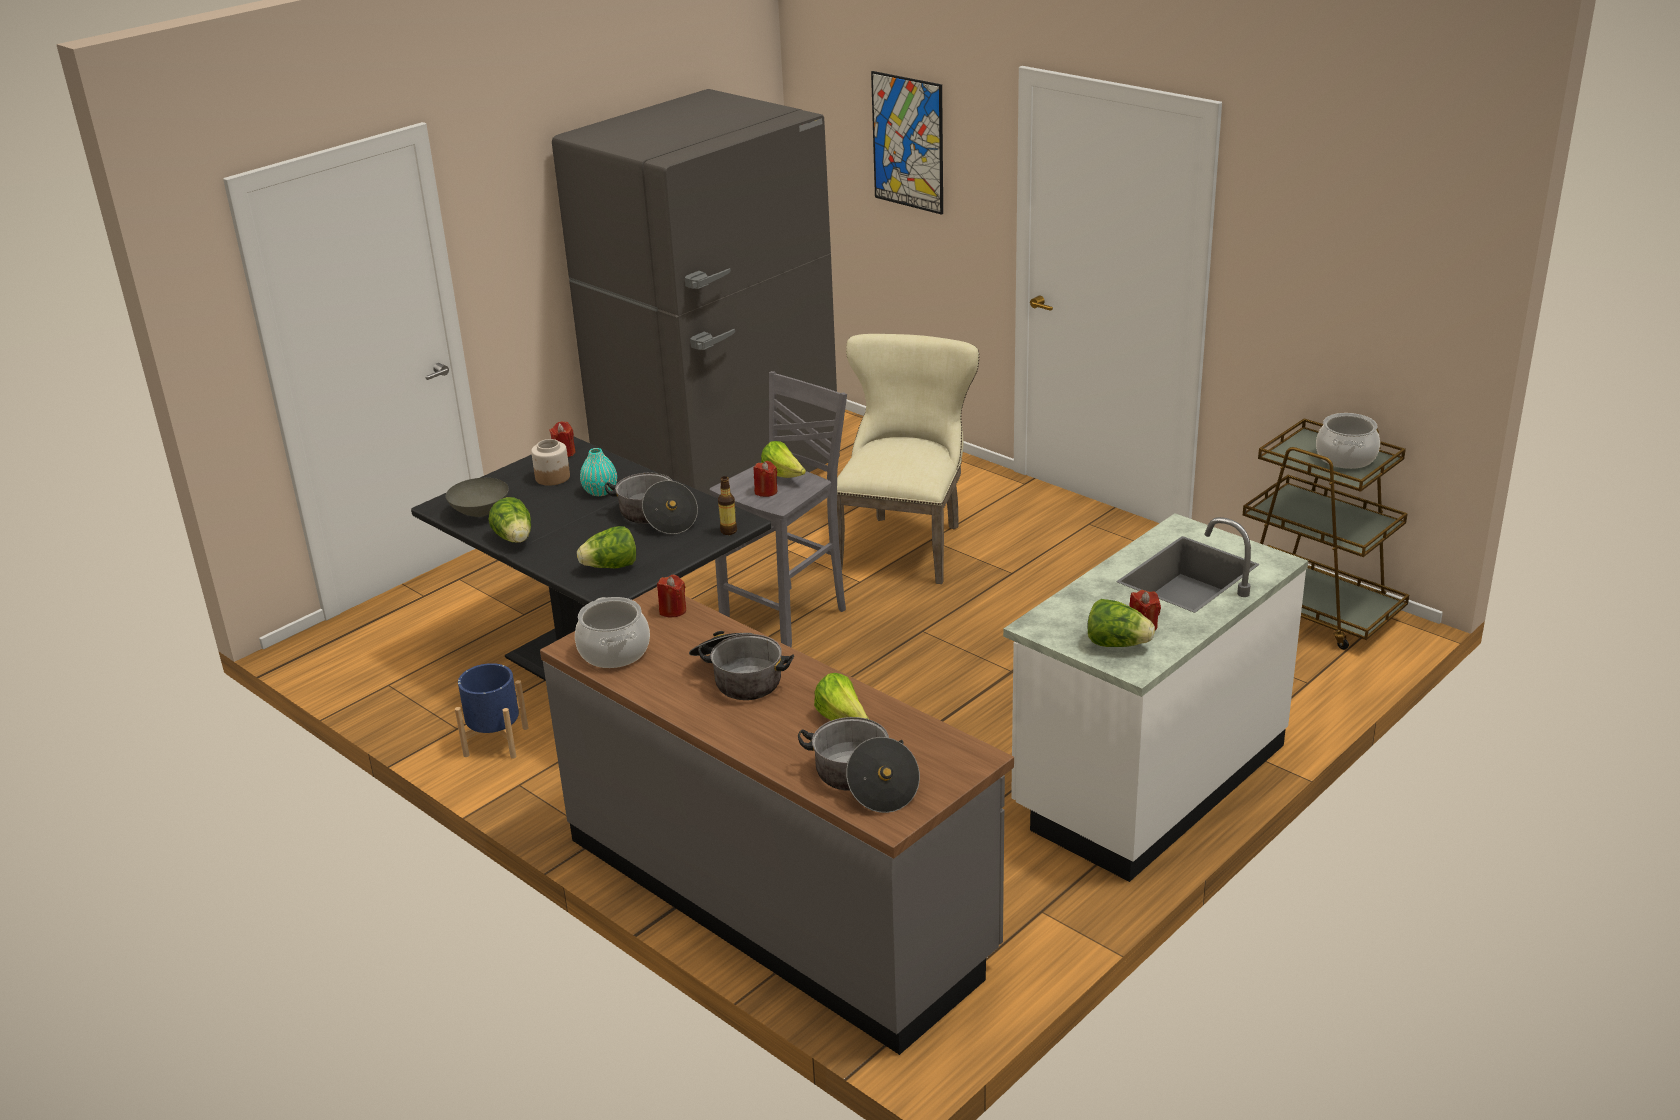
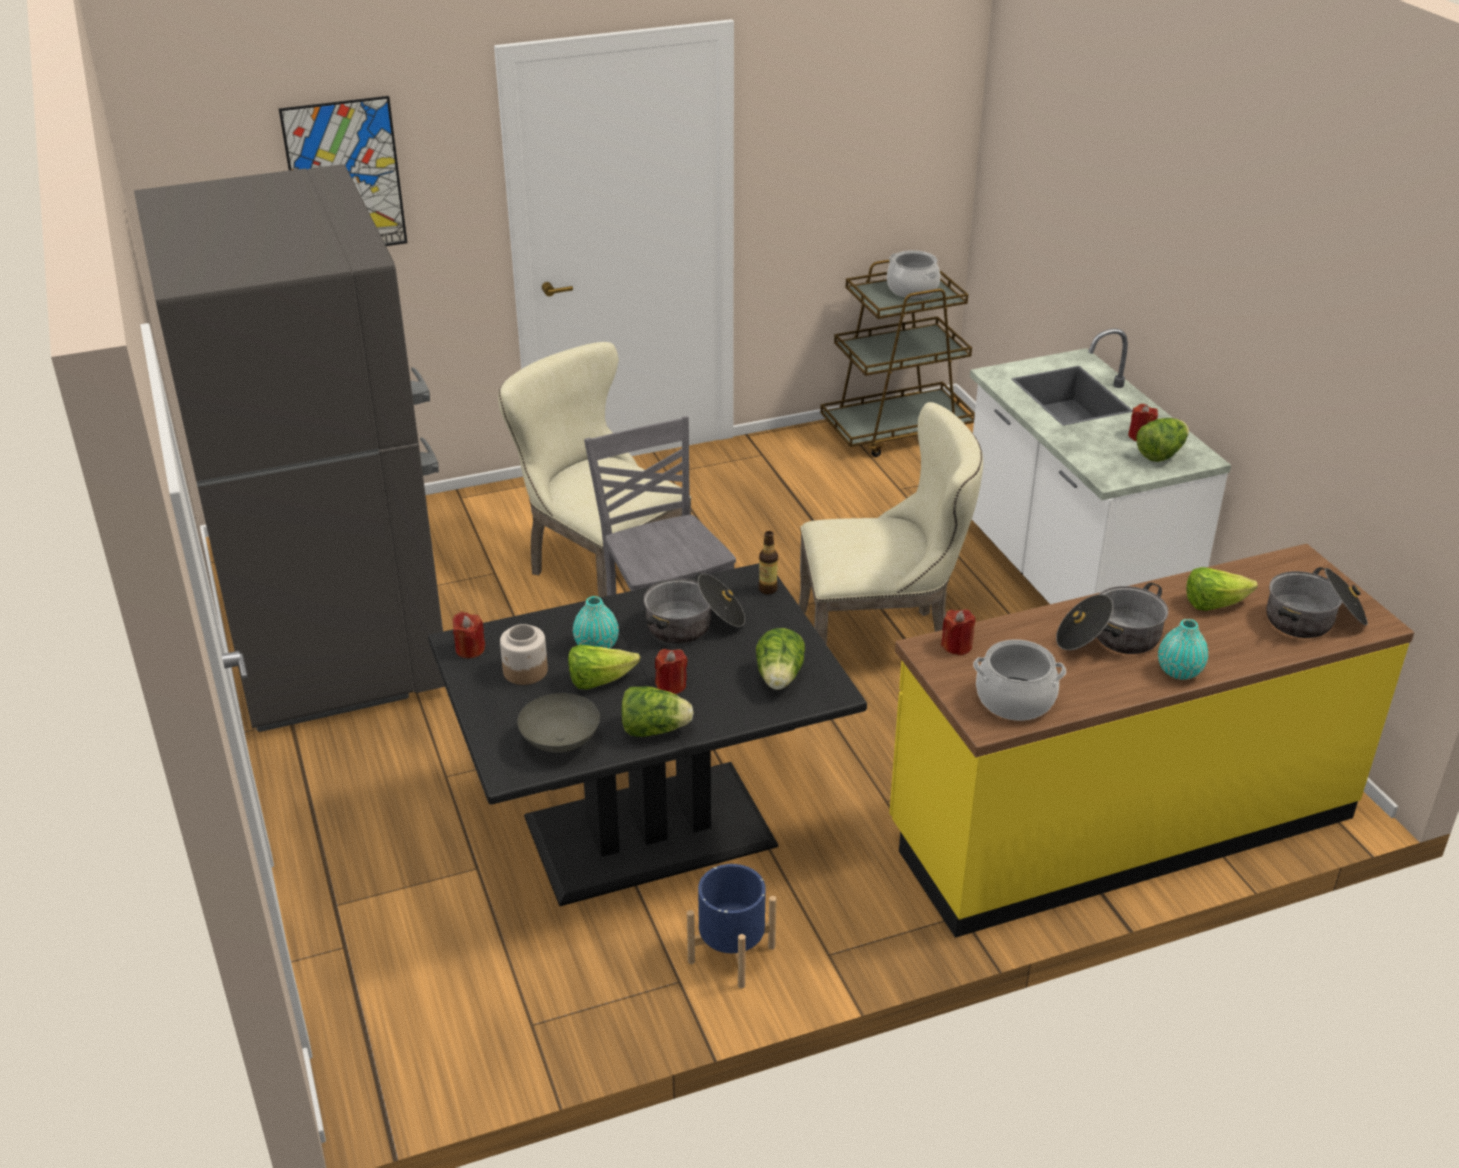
camera: 65 degrees left, 5 degrees up
(713, 721) = (1179, 671): none -> turquoise vase
(766, 491) = (676, 554): red candle -> red candle (671, 685)
(778, 897) = (1119, 823): grey counter -> yellow counter
(783, 476) = (652, 536): lettuce -> lettuce (599, 681)
(940, 700) = (882, 641): none -> beige chair

